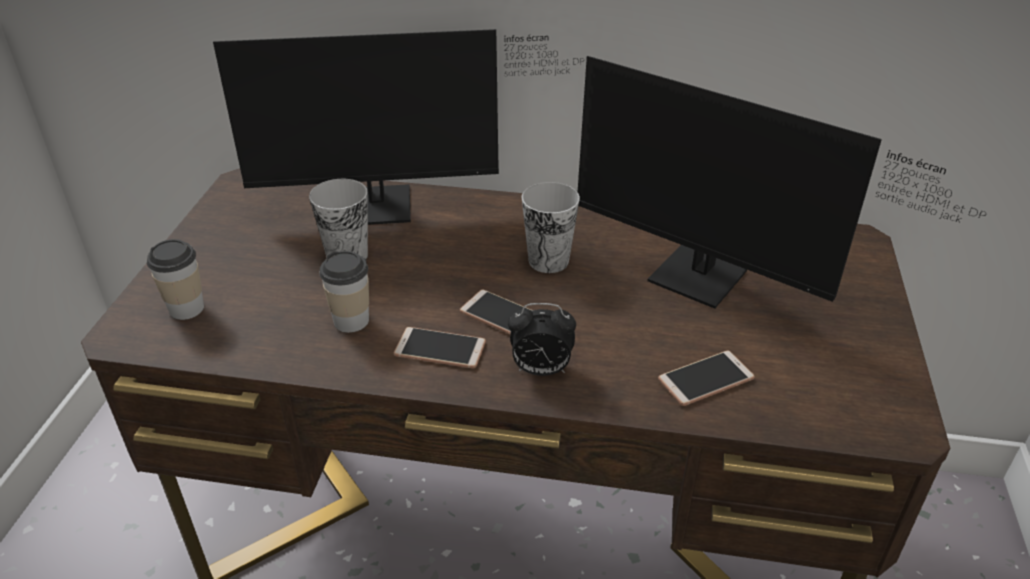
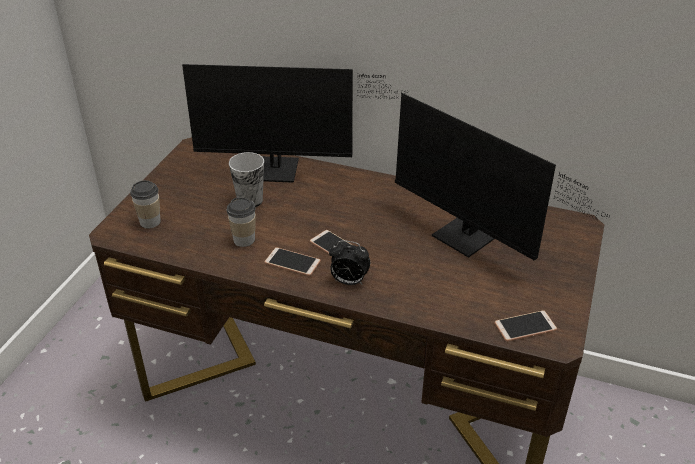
camera: 10 degrees right, 0 degrees up
(548, 260) = (373, 216): cup -> none
(706, 379) = (447, 298): phone -> phone (525, 327)

